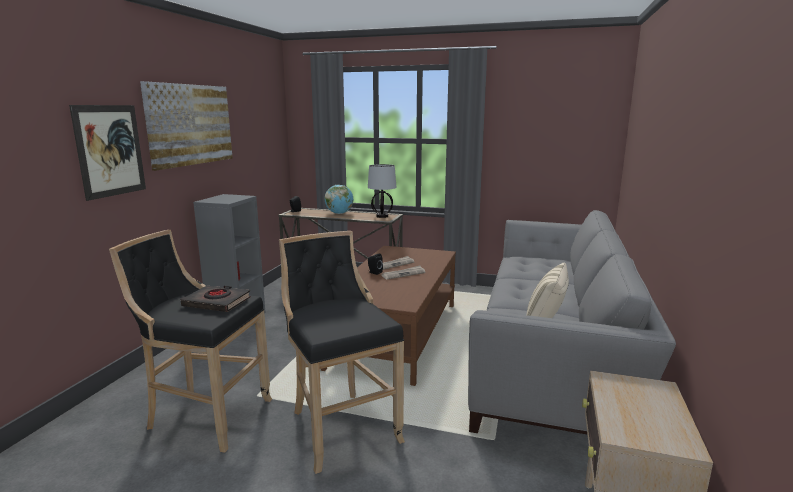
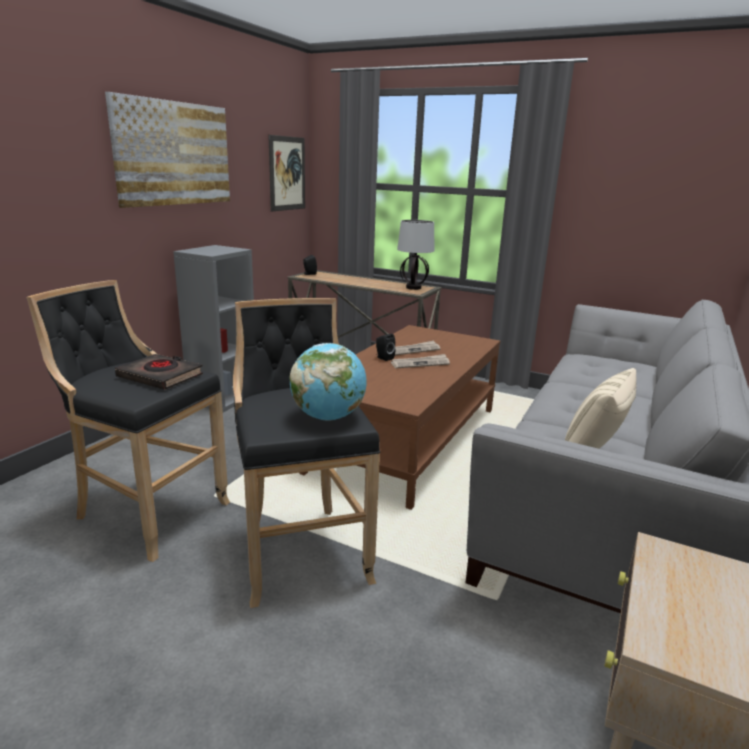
camera: 10 degrees right, 5 degrees up
(110, 150) = (62, 178): picture -> picture (287, 173)
(339, 213) = (361, 280): globe -> globe (328, 417)

